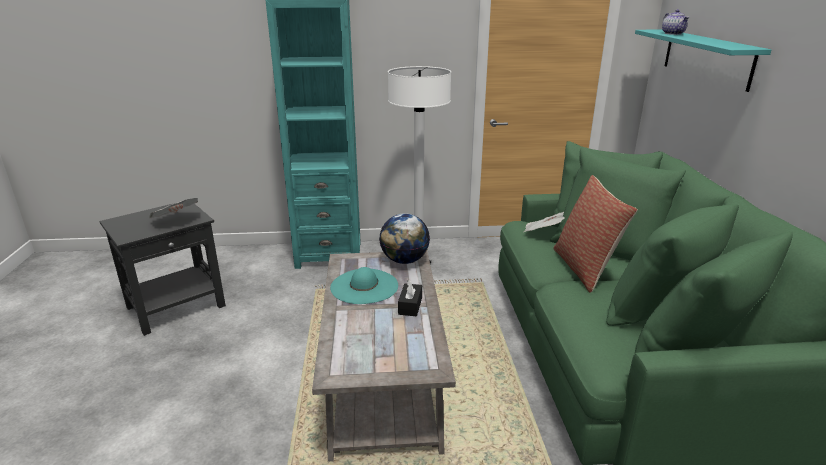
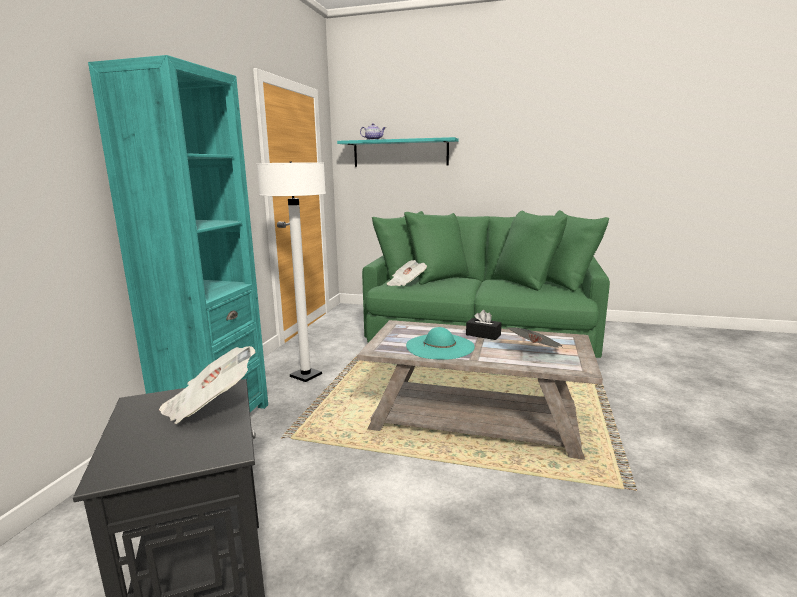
camera: 70 degrees left, 10 degrees down
(369, 342) = (535, 353): none -> newspaper
(404, 260) = (402, 328): globe -> none
(585, 268) = (467, 284): pillow -> none

